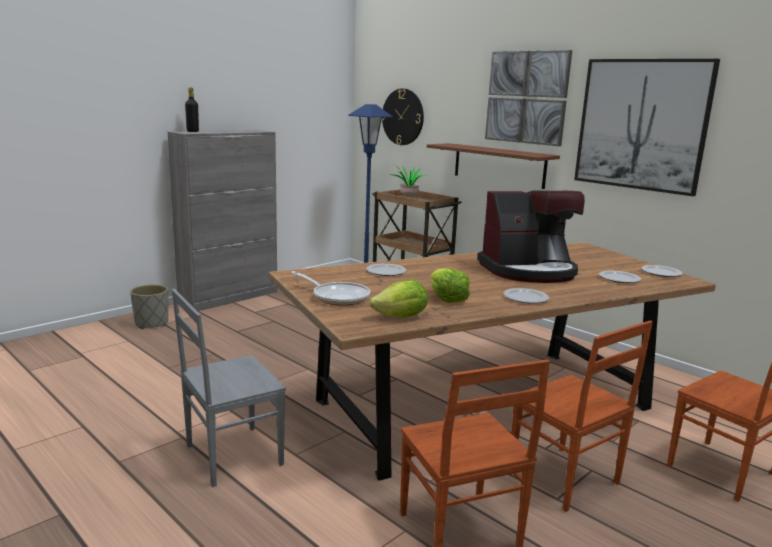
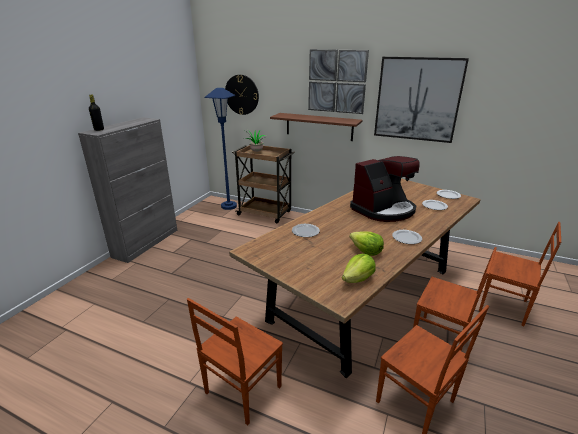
camera: 20 degrees left, 10 degrees up
(151, 324) = (102, 282): grey planter -> none
(232, 455) = (241, 390): grey chair -> brown chair
(337, 297) = (300, 268): frying pan -> none

